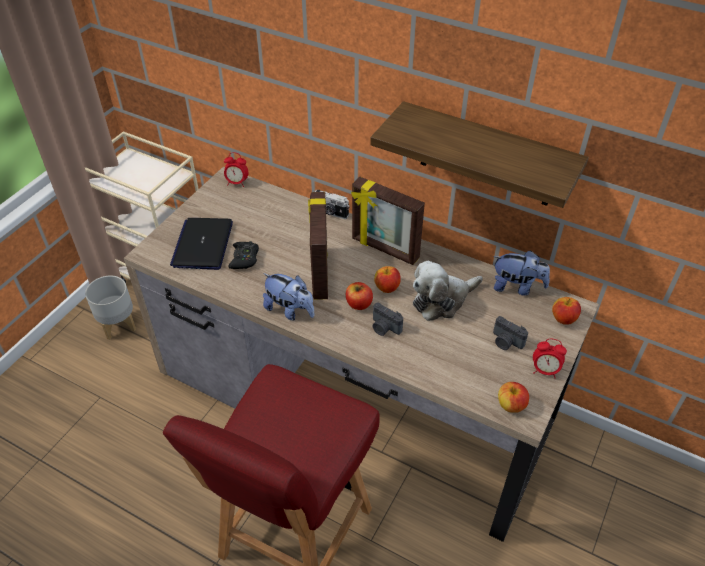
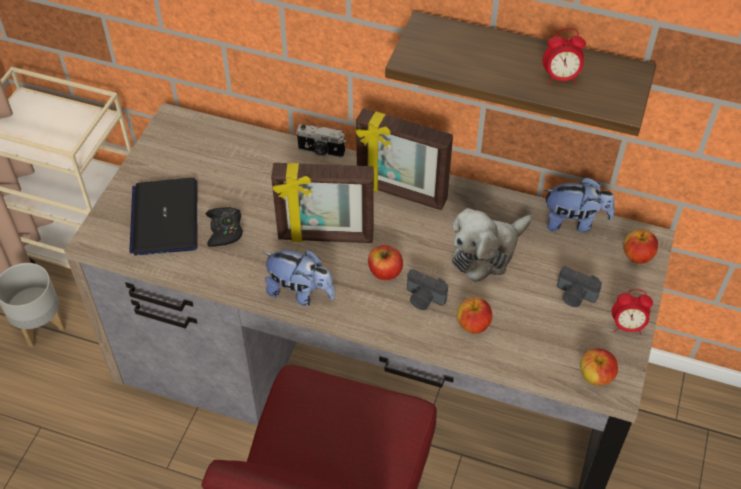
camera: 10 degrees left, 5 degrees up
(237, 183) = (187, 124): alarm clock -> alarm clock (560, 78)
(319, 273) = (325, 237): picture frame -> picture frame turned 75 degrees counterclockwise
(387, 288) = (415, 245): apple -> apple (473, 325)

